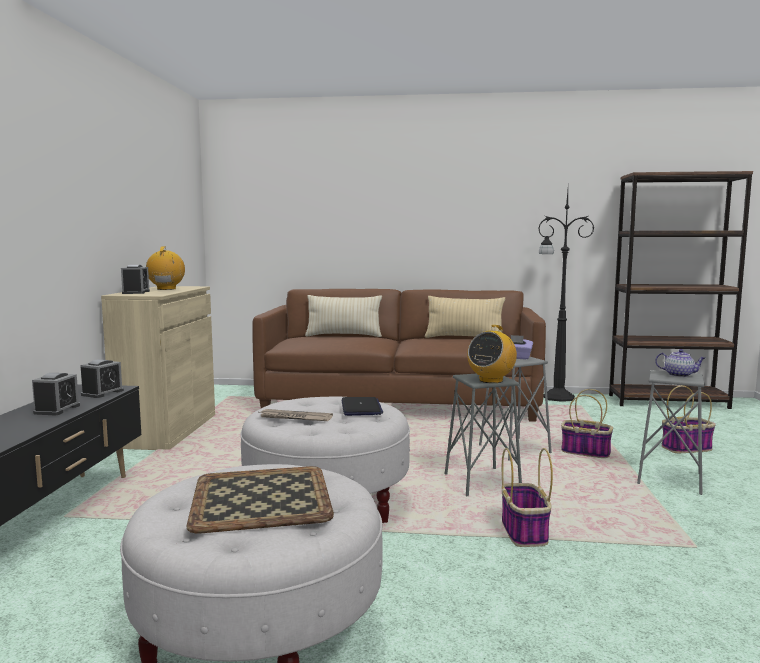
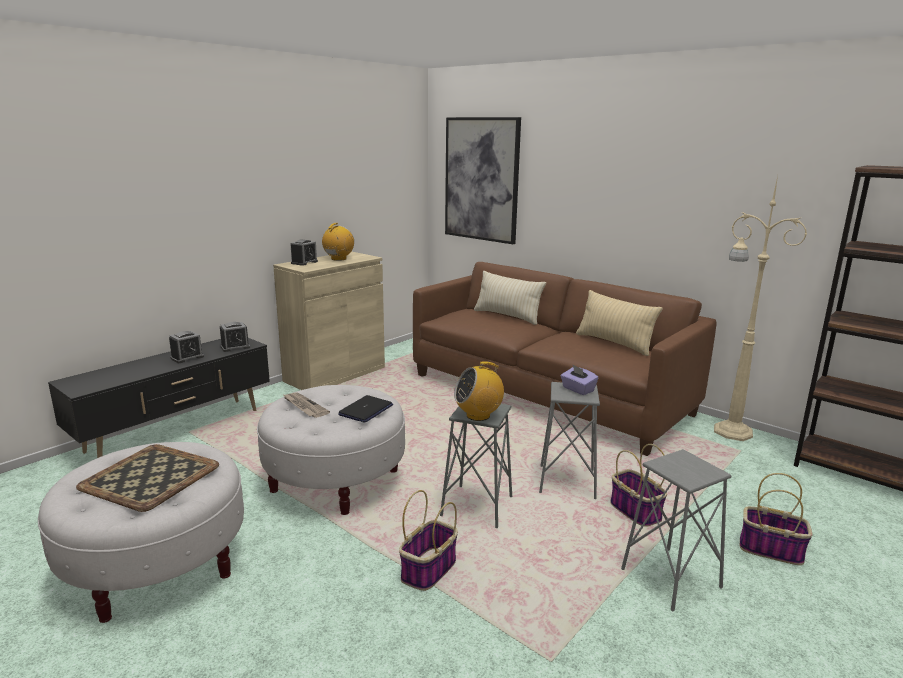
camera: 35 degrees right, 10 degrees up
(276, 210) = (481, 179): none -> picture
(556, 397) = (730, 431): black floor lamp -> beige floor lamp
(679, 375) = (694, 468): teapot -> none

